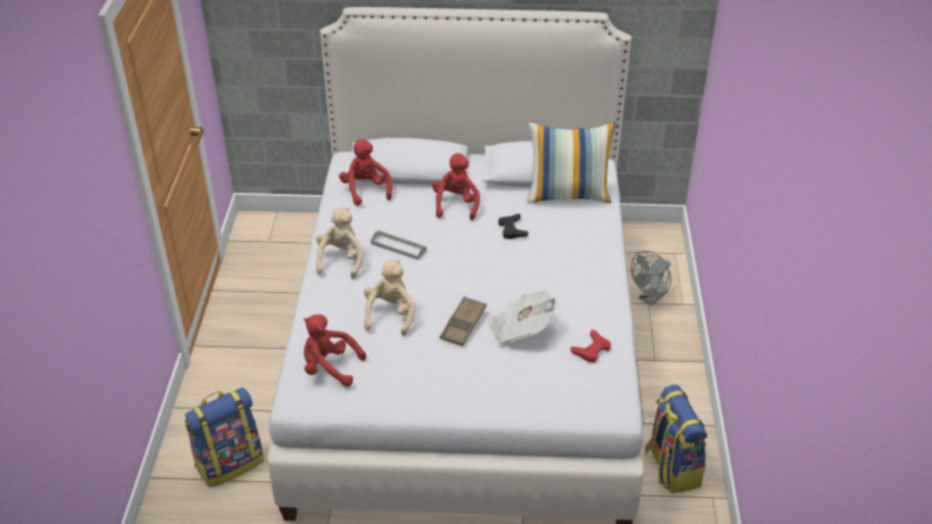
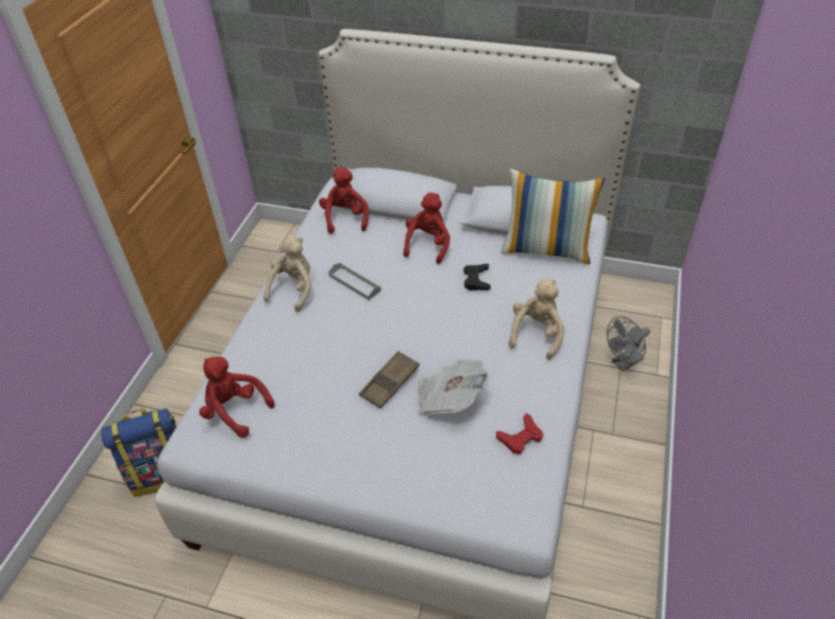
camera: 15 degrees right, 5 degrees up
(390, 315) = (318, 359): beige plush toy -> beige plush toy (536, 334)
(671, 468) = (601, 567): backpack -> none

